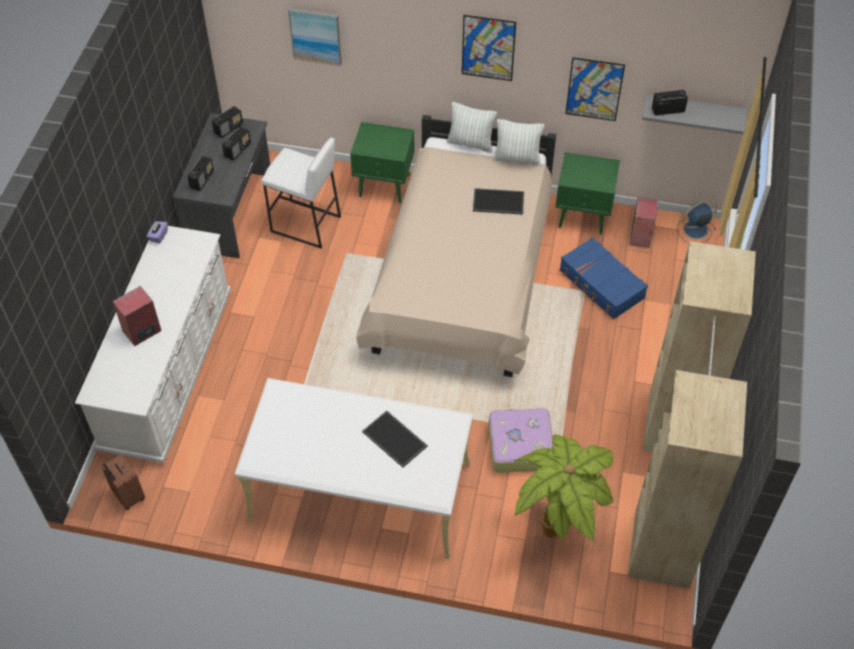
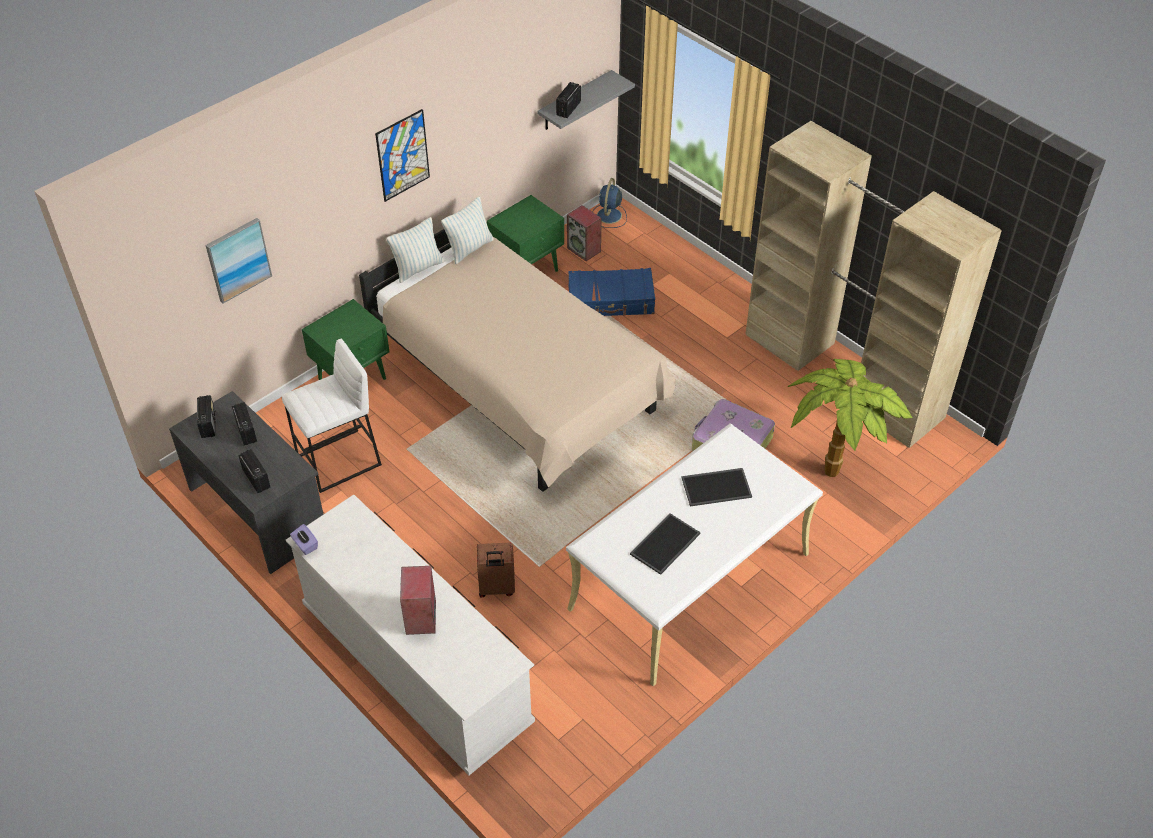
camera: 55 degrees left, 5 degrees down
(127, 496) = (545, 777): brown suitcase -> brown suitcase (496, 588)
(497, 202) = (508, 287): tray -> tray (665, 545)
(594, 89) = (497, 135): picture -> none

